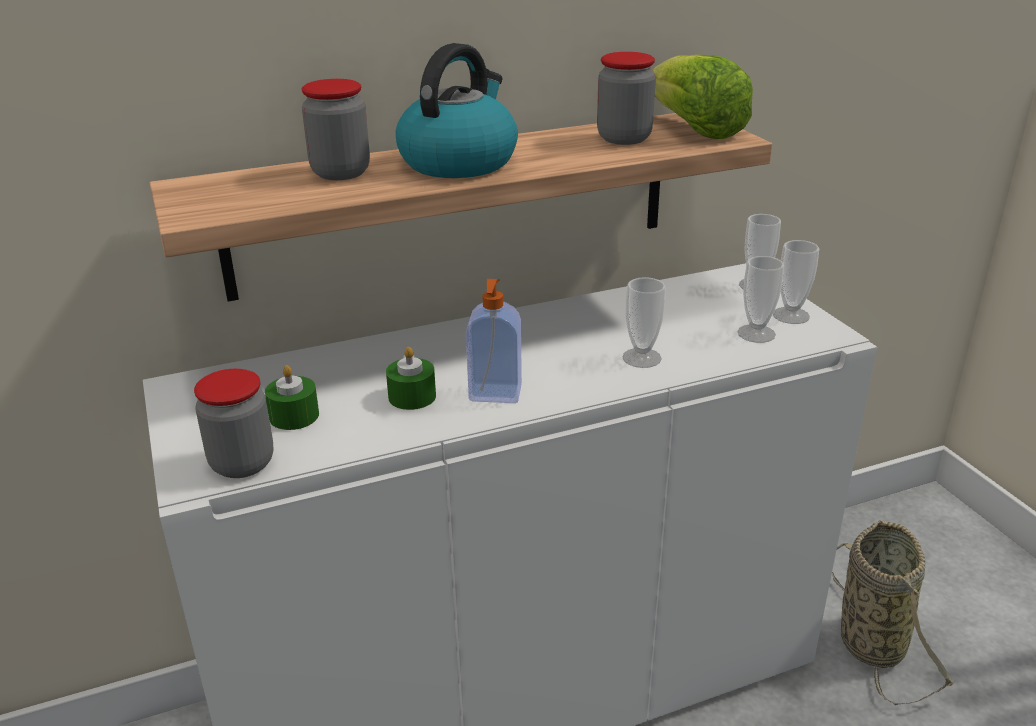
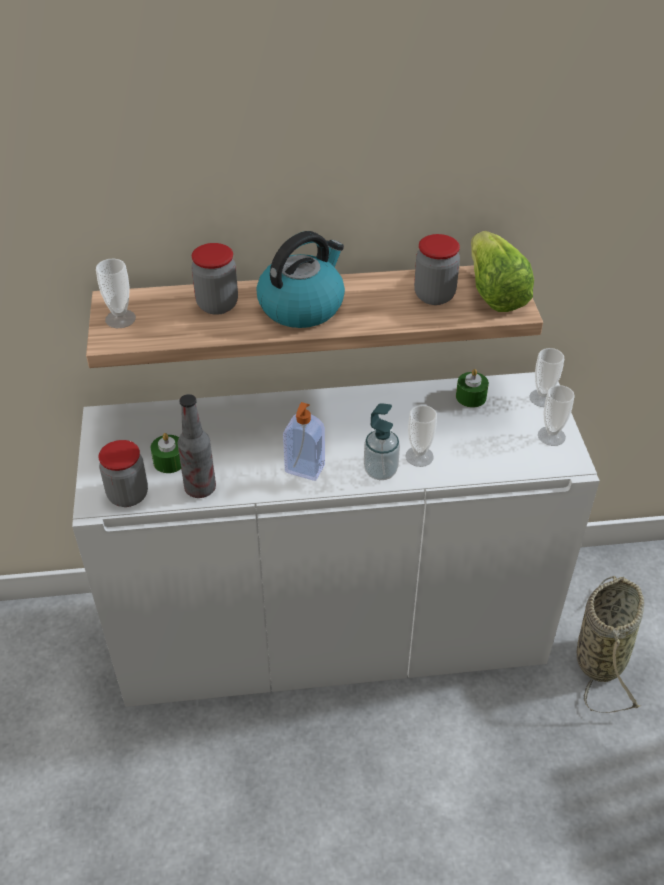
camera: 15 degrees right, 15 degrees up
(352, 438) = (200, 488): none -> bottle
(412, 396) = (249, 460): green candle -> green candle (471, 397)
(599, 379) = (380, 471): none -> soap dispenser
(756, 333) = (514, 449): cup -> cup (120, 319)

